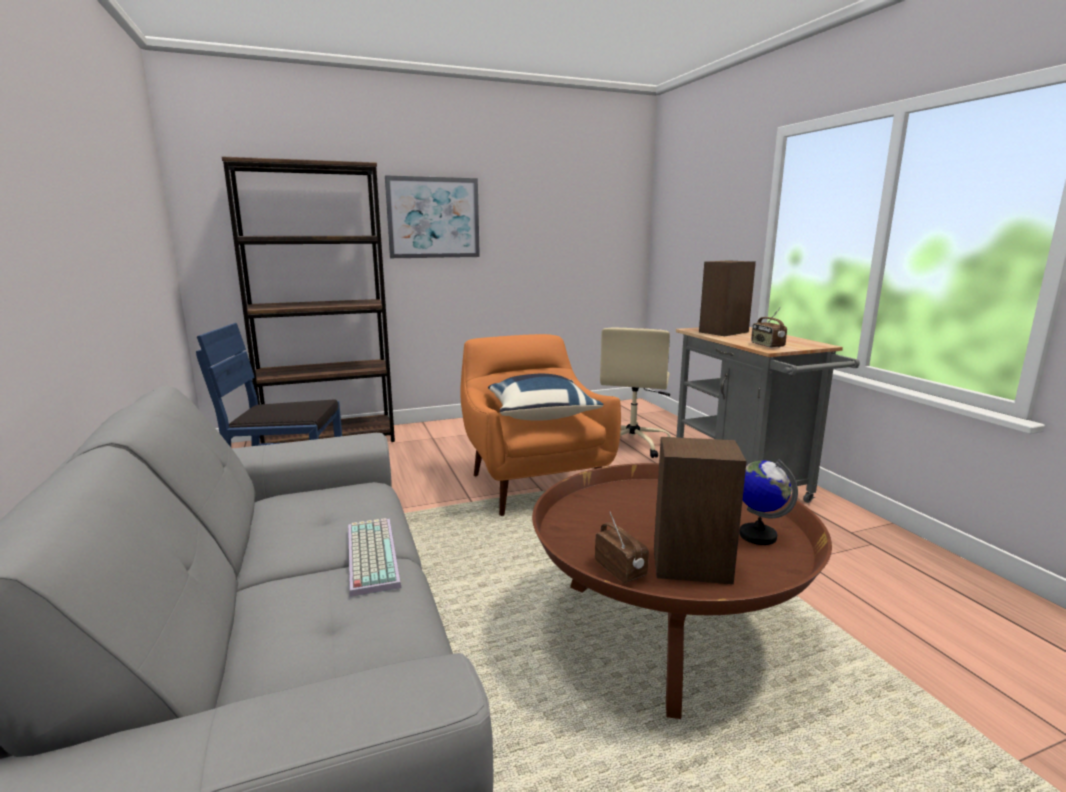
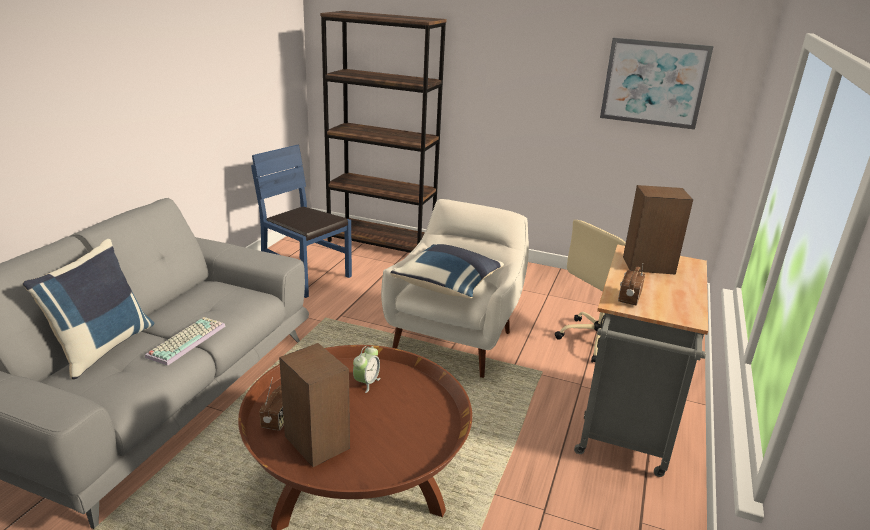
camera: 40 degrees right, 10 degrees up
(249, 620) = (102, 347): none -> blue pillow
(433, 218) = (497, 68): picture -> picture (654, 83)
(534, 484) = (455, 339): orange armchair -> white armchair
(623, 505) = (366, 383): none -> alarm clock
(757, 535) = (397, 452): globe -> none

